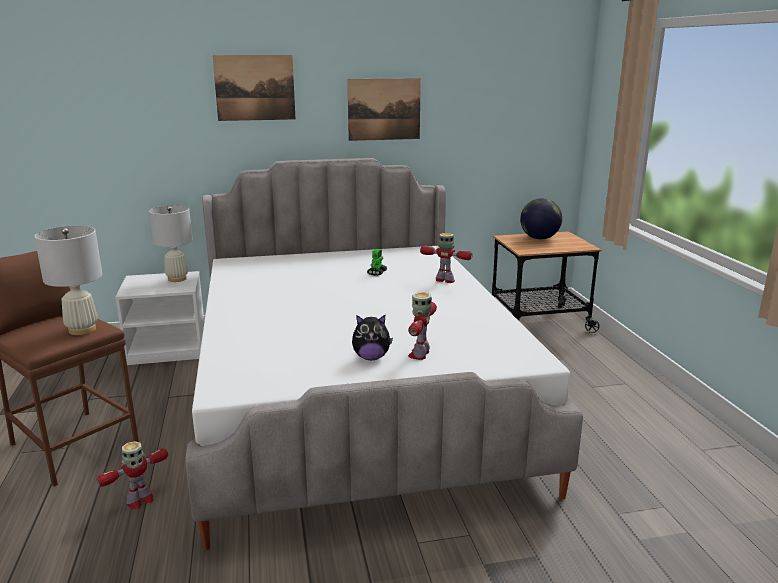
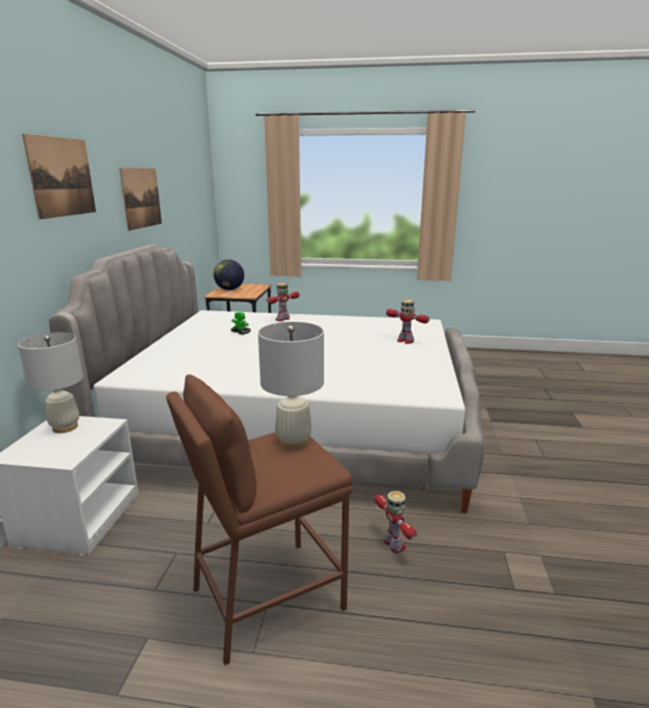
camera: 70 degrees left, 0 degrees up
(371, 357) = (403, 352): plush toy -> none

